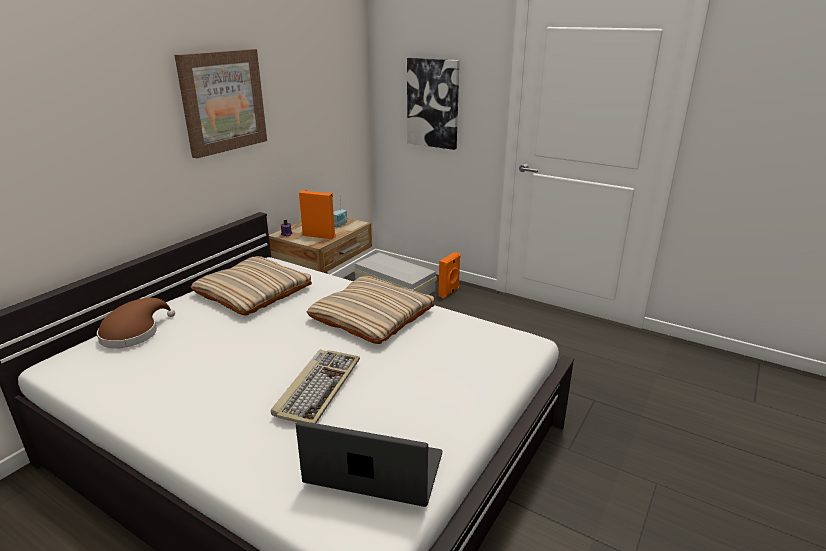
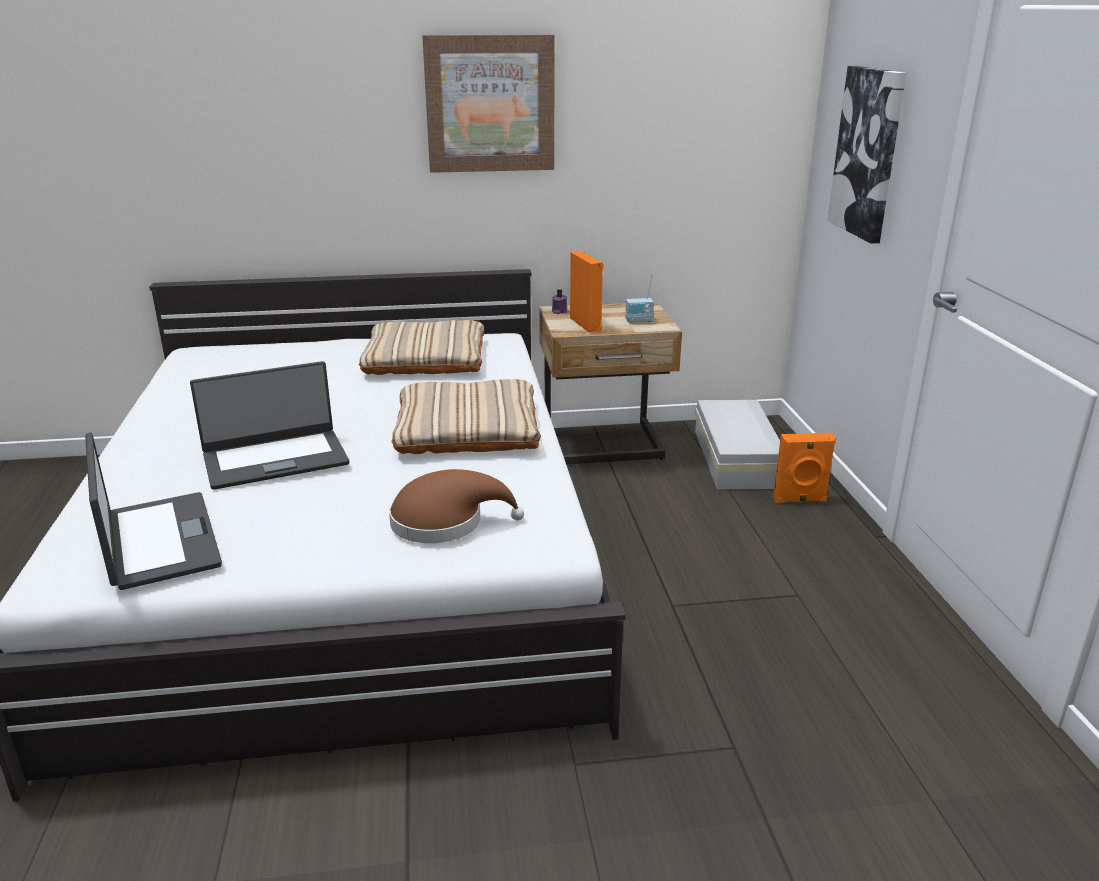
camera: 50 degrees right, 0 degrees up
(133, 333) = (275, 352): brown hat -> brown hat (445, 522)
(317, 388) = (275, 459): keyboard -> laptop

